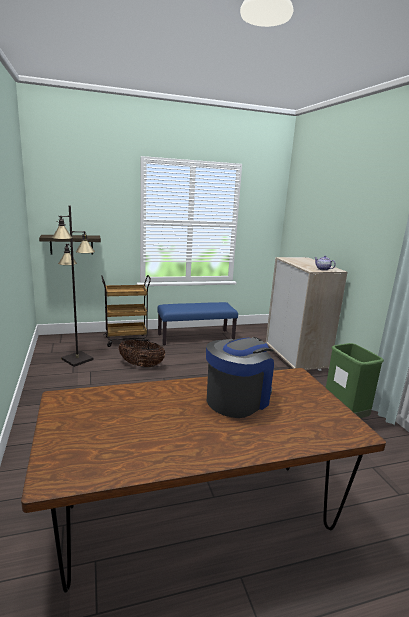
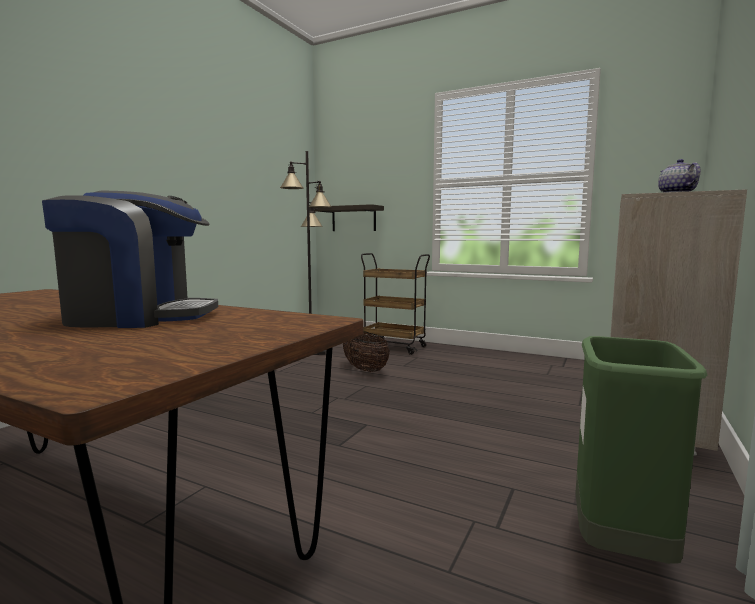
camera: 45 degrees right, 10 degrees down
(196, 337) = (496, 361): blue bench -> none

